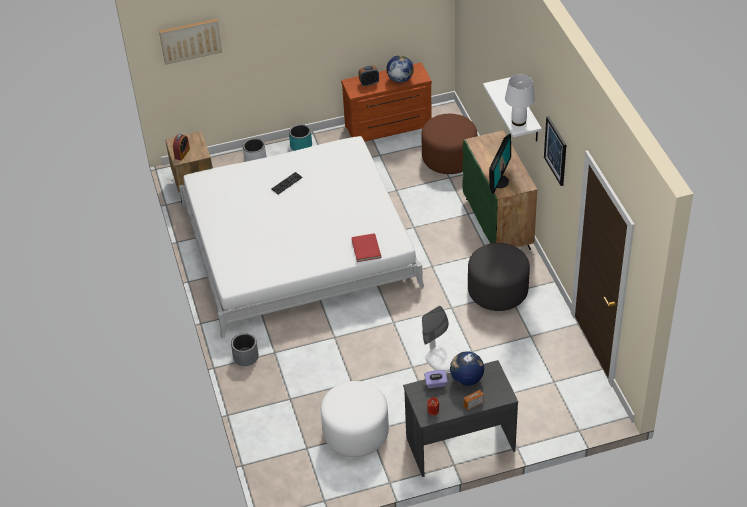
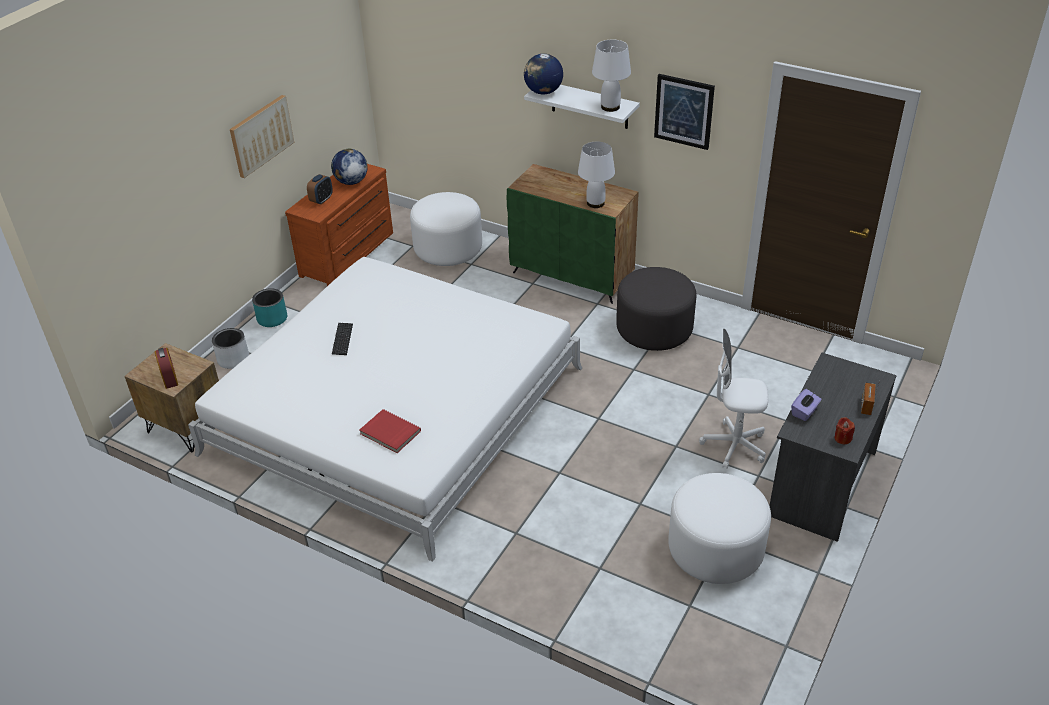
camera: 45 degrees left, 5 degrees down
(190, 40) = (109, 209): picture -> picture (261, 135)
(245, 357) = (490, 561): grey planter -> none
(365, 249) = (519, 349): red book -> red book (389, 433)
(449, 158) = (448, 248): brown ottoman -> white ottoman
(466, 379) = (824, 388): globe -> globe (543, 92)
(499, 181) = (595, 203): monitor -> white table lamp

